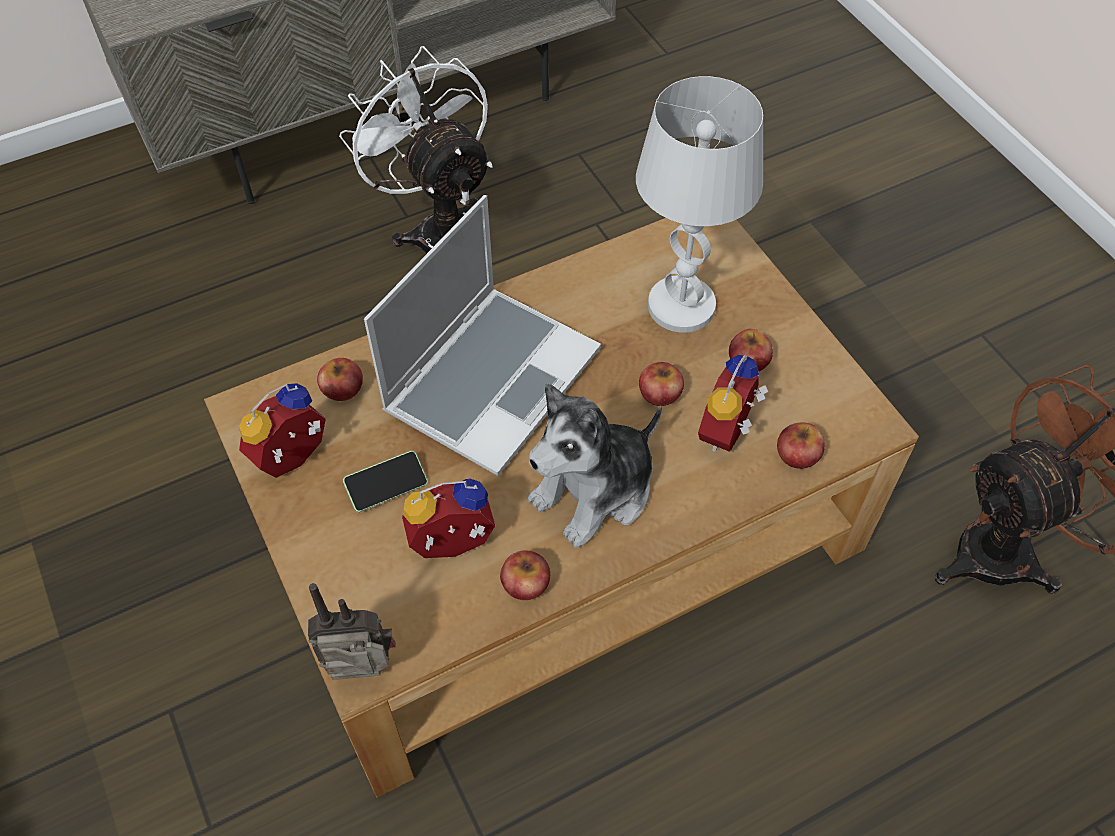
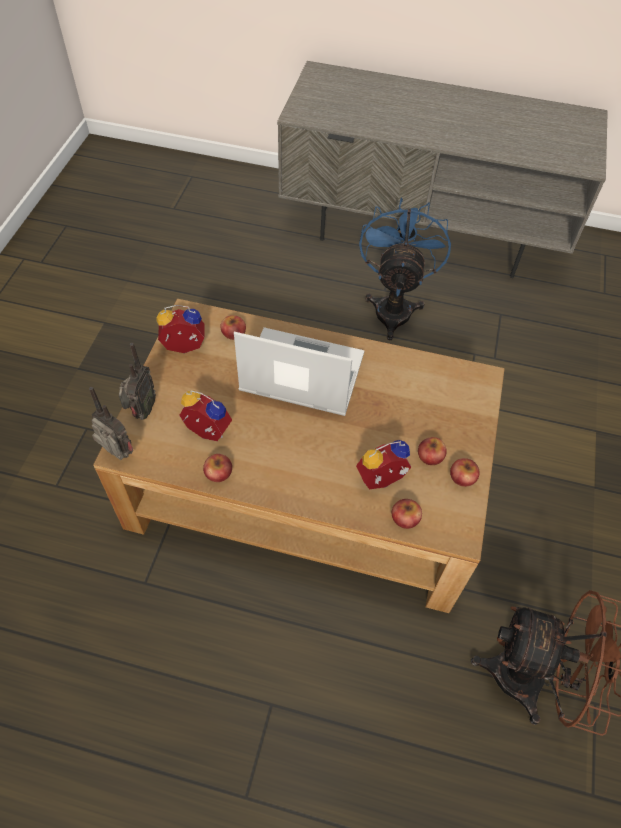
camera: 40 degrees right, 0 degrees up
(330, 589) = (141, 412): none -> radio
(387, 487) = (207, 388): phone -> none
(440, 229) = (394, 306): white fan -> blue fan
(492, 378) = (300, 375): laptop -> laptop turned 150 degrees counterclockwise
(595, 491) = (291, 458): plush toy -> none
(660, 393) = (369, 438): apple -> apple (462, 477)
(682, 306) = (425, 406): white table lamp -> none

